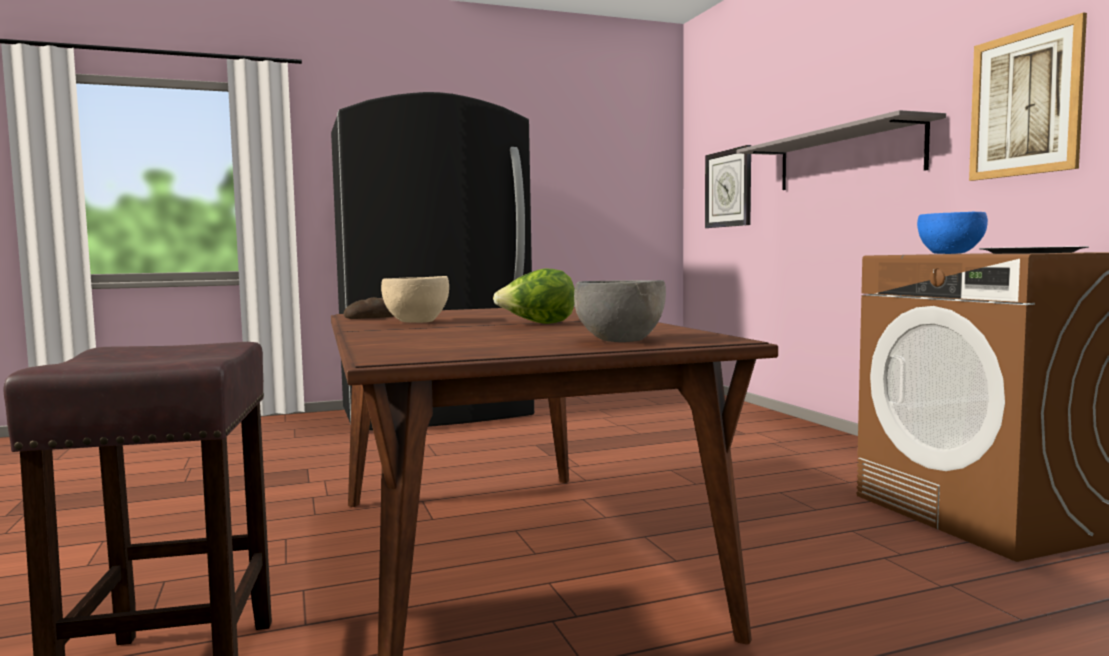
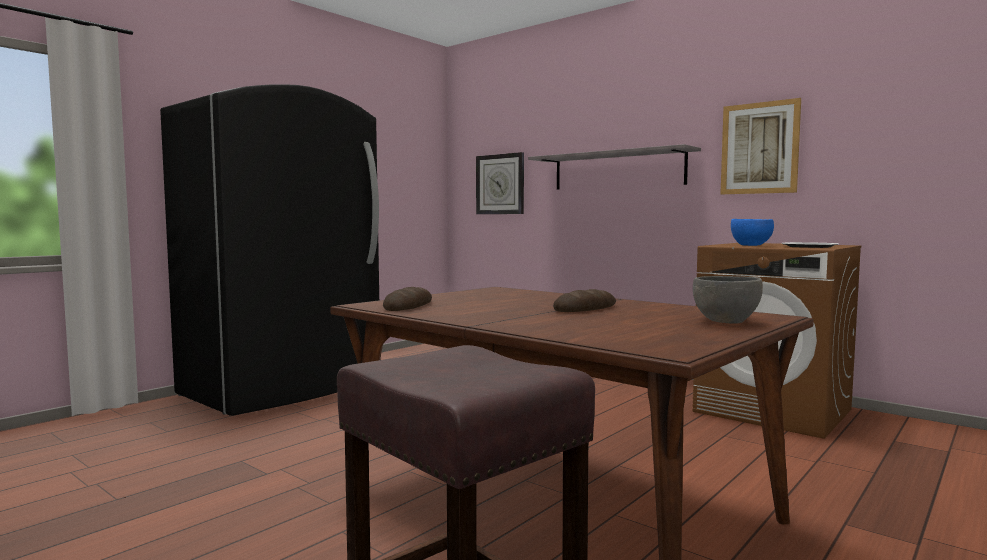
camera: 30 degrees left, 0 degrees up
(416, 322) = (476, 311): beige bowl -> none
(538, 324) = (585, 308): lettuce -> bread

